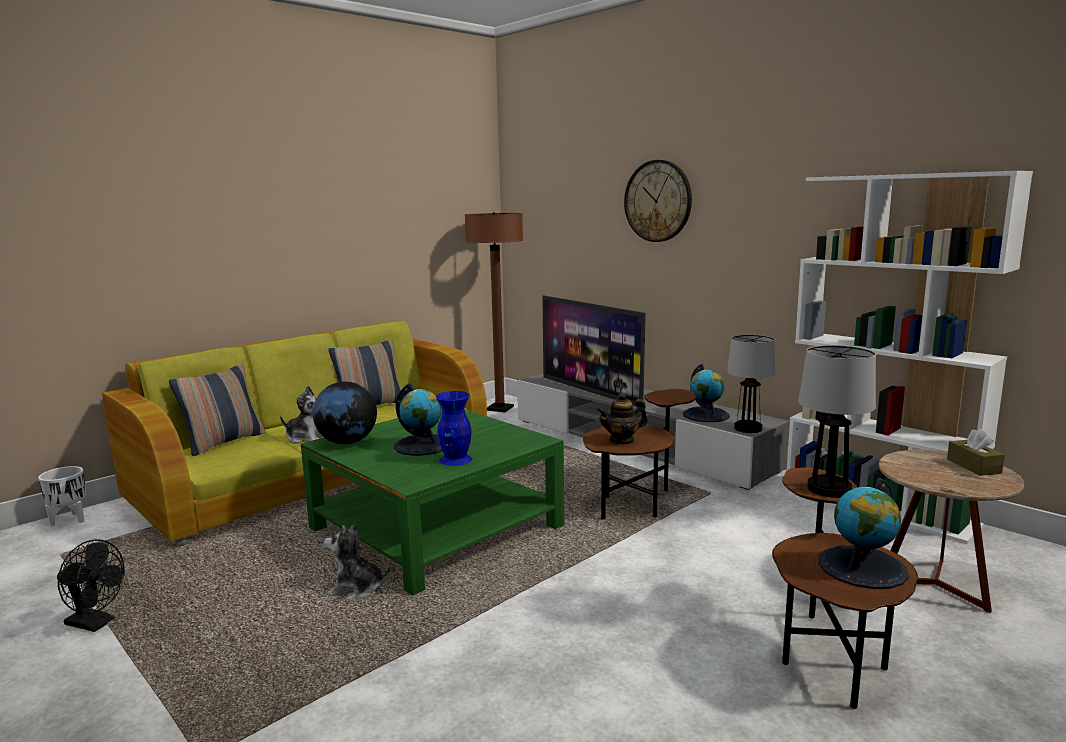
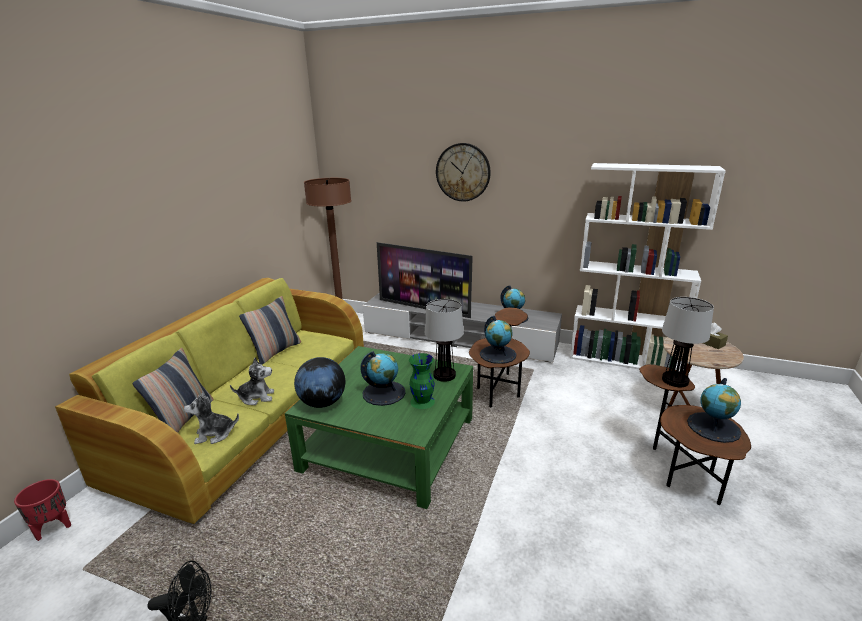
camera: 25 degrees left, 10 degrees up
(70, 520) = (53, 527): white planter -> red planter
(357, 589) = (382, 517): plush toy -> plush toy (214, 434)
(455, 460) = (422, 402): blue vase -> green vase
(622, 440) = (498, 354): teapot -> globe
(747, 428) = (546, 324): table lamp -> table lamp (444, 375)

